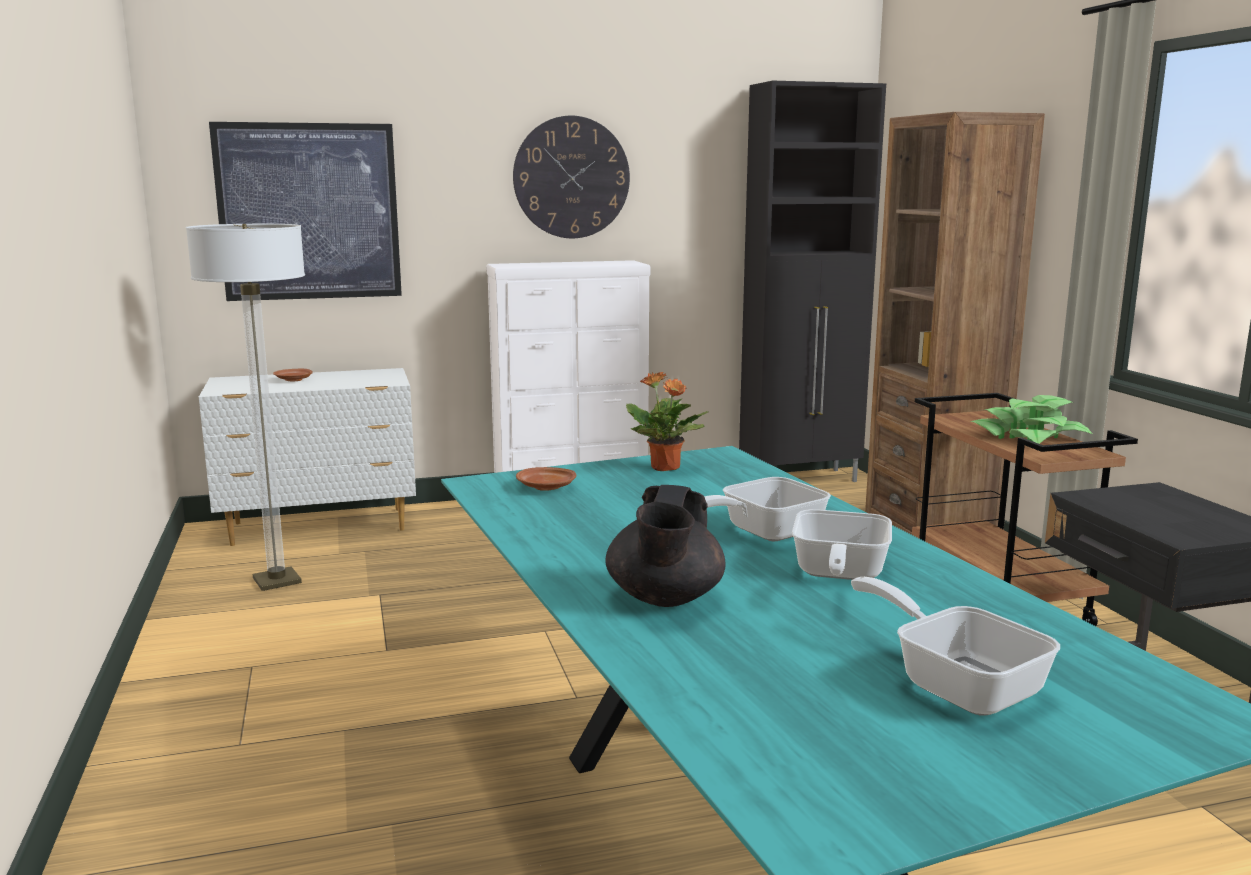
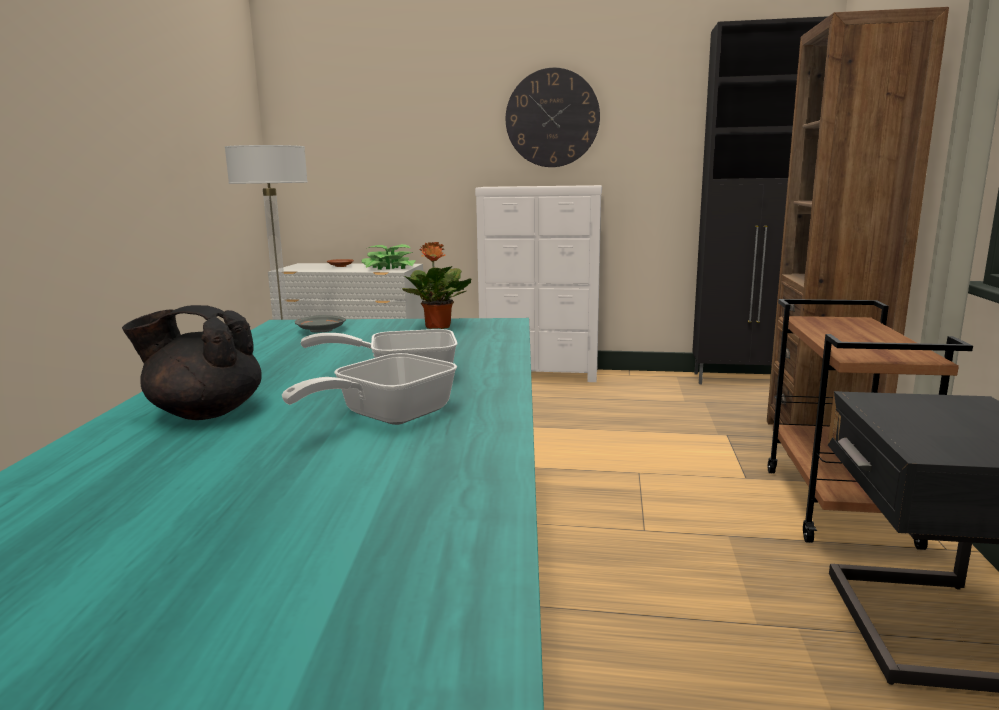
camera: 25 degrees right, 0 degrees up
(309, 212) = (361, 148): picture -> none
(547, 487) = (321, 331): brown plate -> grey plate
(665, 599) = (204, 413): black teapot -> black teapot turned 60 degrees clockwise
(956, 682) = (256, 531): frying pan -> none
(1028, 437) = (867, 340): potted plant -> potted plant (389, 268)

